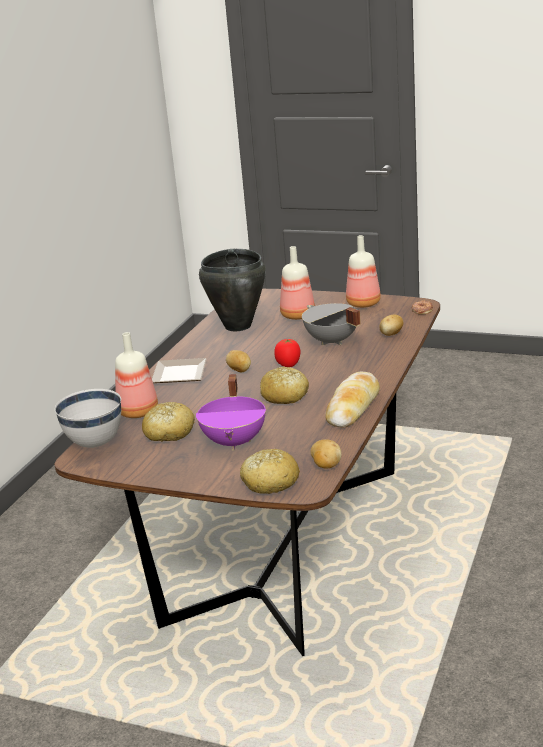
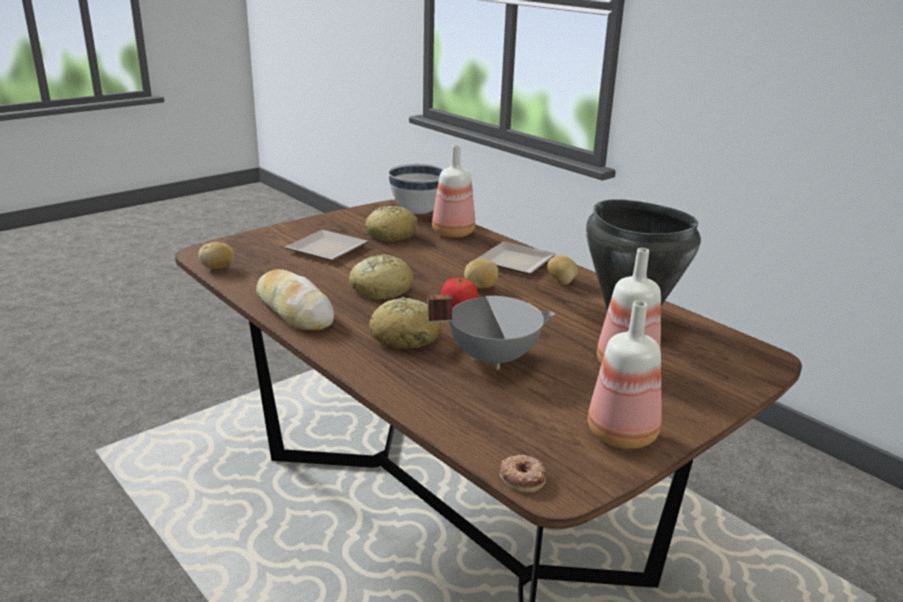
camera: 115 degrees right, 0 degrees up
(235, 442) = (327, 250): purple cooking pot -> plate
(269, 482) = (239, 245): bread -> bread (405, 337)
(391, 334) = (455, 406): potato -> potato (562, 282)

